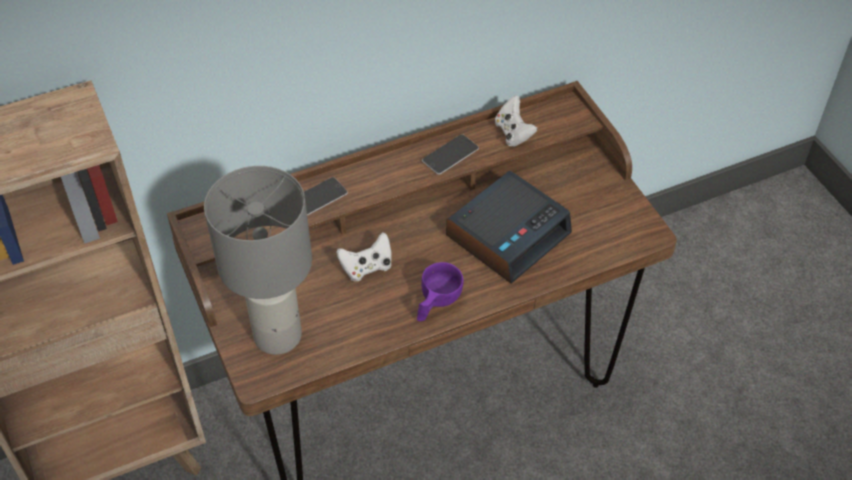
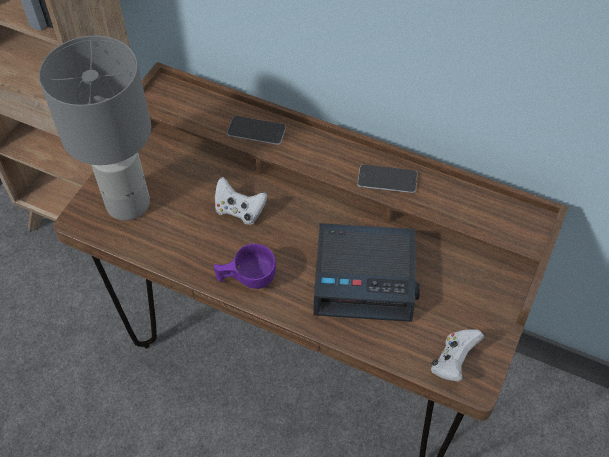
camera: 50 degrees right, 5 degrees up
(513, 133) = (457, 204): white game controller -> white game controller (453, 362)

